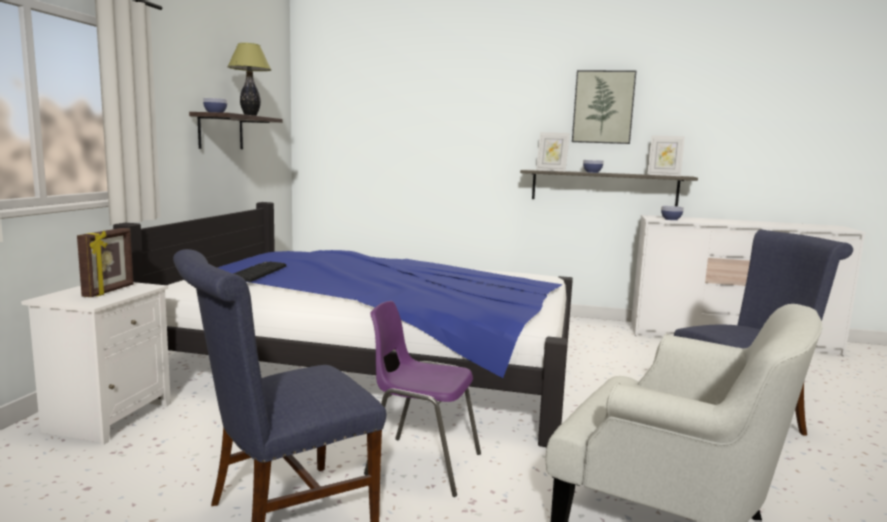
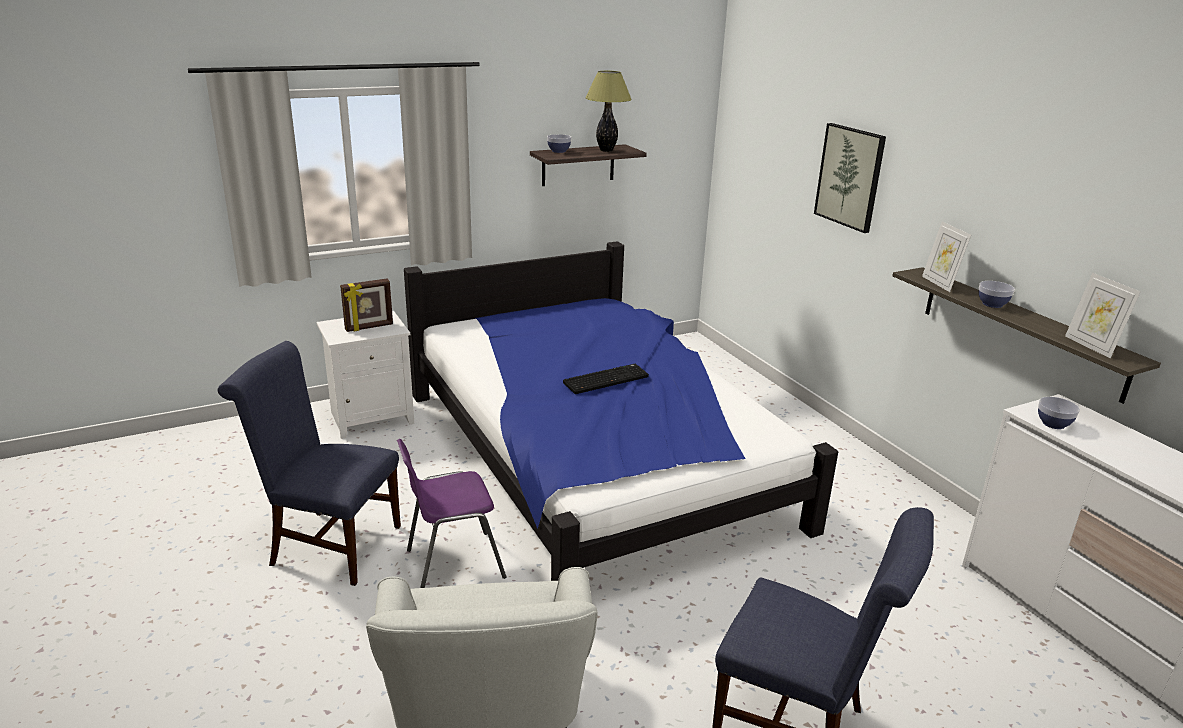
camera: 50 degrees right, 15 degrees up
(257, 272) = (517, 331): keyboard -> keyboard (606, 379)
(421, 464) = (452, 563): purple chair -> purple chair turned 90 degrees counterclockwise
(603, 107) = (1043, 202): picture -> picture (850, 177)

